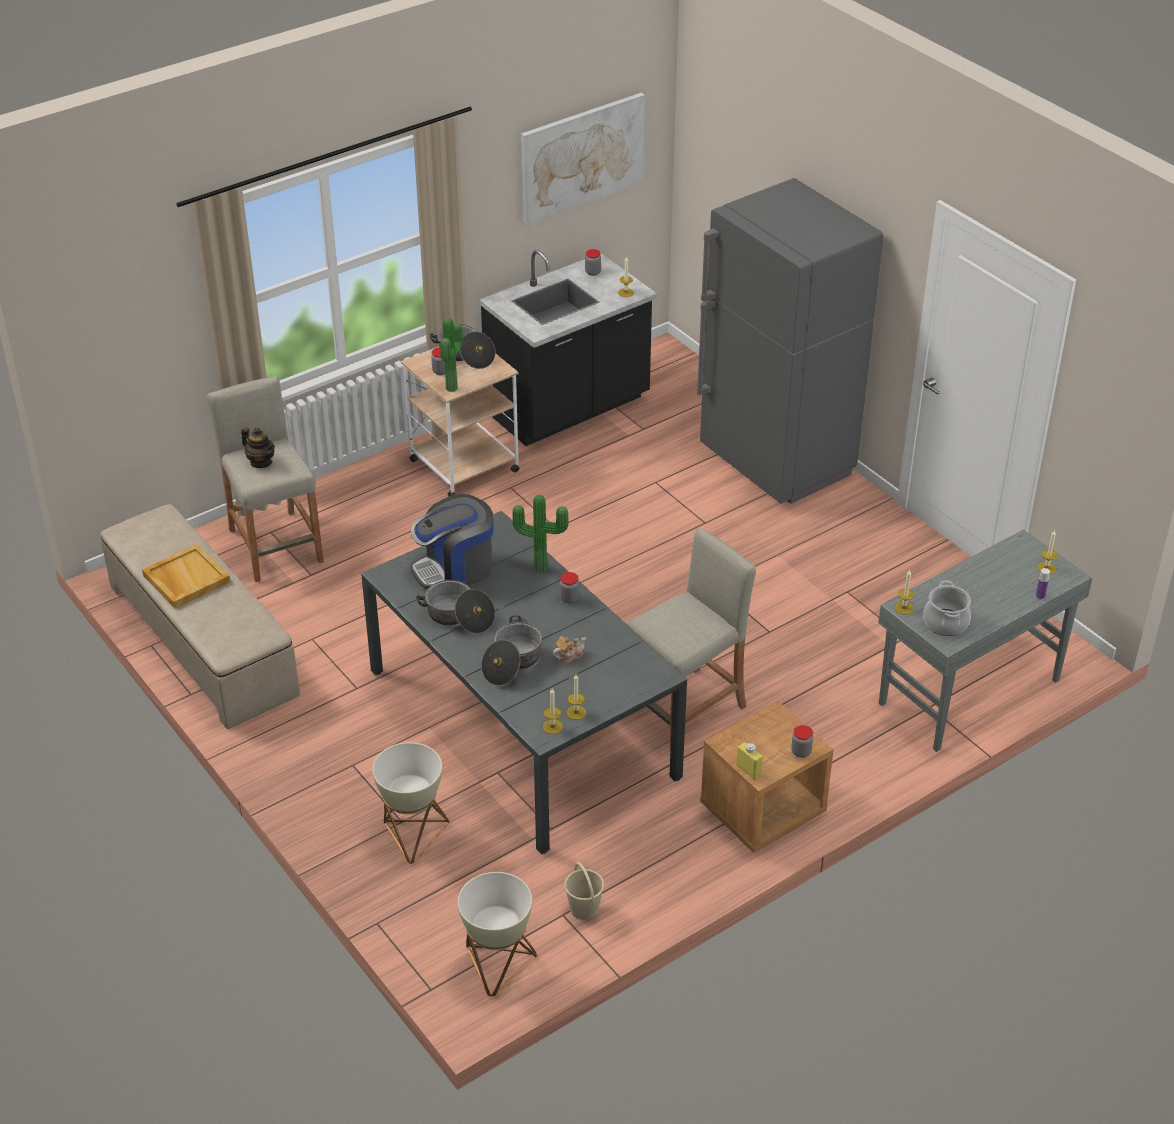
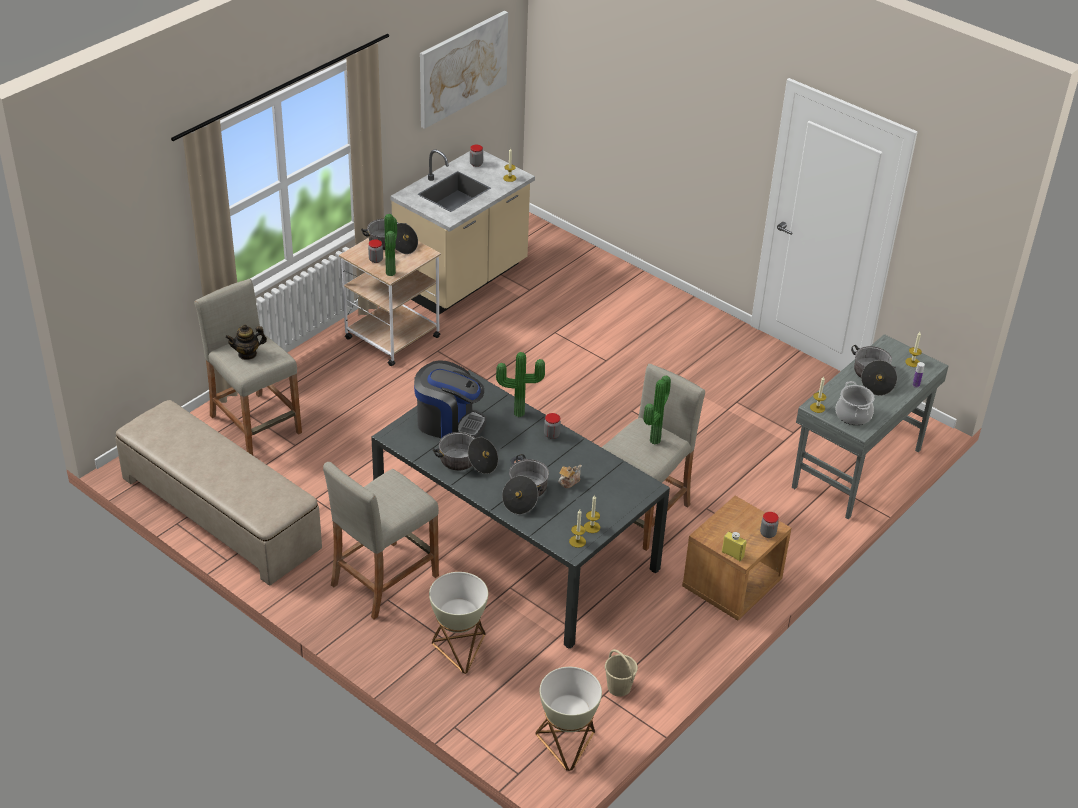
camera: 15 degrees left, 0 degrees up
(185, 579) = (208, 462): beige tray -> none
(261, 462) = (247, 354): teapot -> teapot turned 135 degrees clockwise
(357, 742) = (384, 580): none -> beige stool
(455, 569) = (449, 423): coffee machine -> coffee machine turned 120 degrees counterclockwise
(569, 408) = (463, 280): black counter -> beige counter
(690, 620) = (653, 440): none -> potted plant
(776, 464) = (646, 306): grey fridge -> none
(987, 580) = (872, 378): none -> cooking pot

